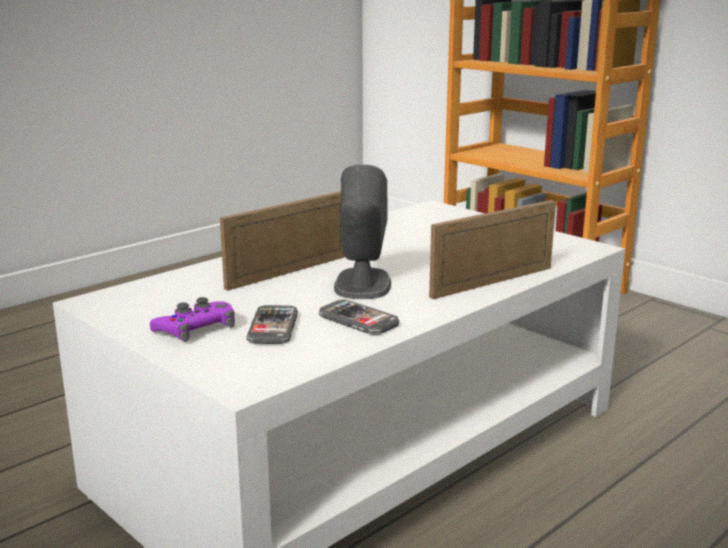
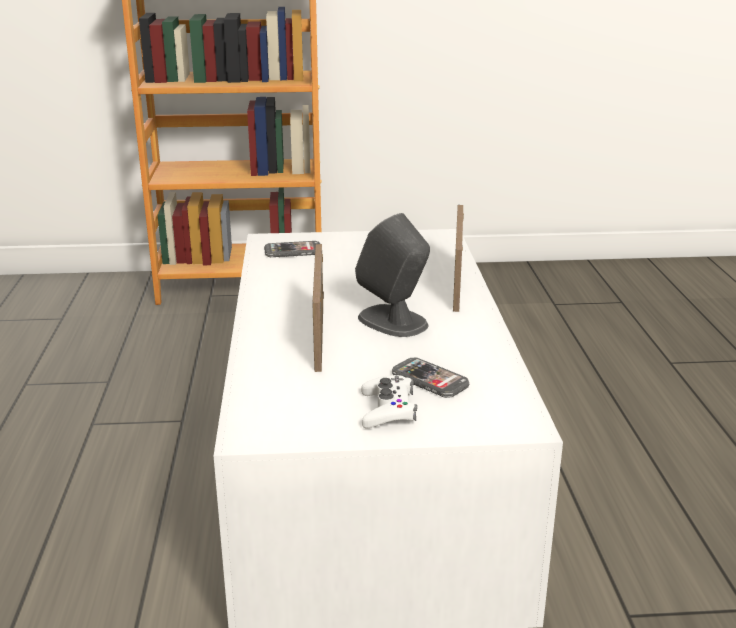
camera: 50 degrees left, 5 degrees up
(195, 329) = (388, 409): purple game controller -> white game controller
(358, 320) = (460, 347): phone -> phone (293, 251)

